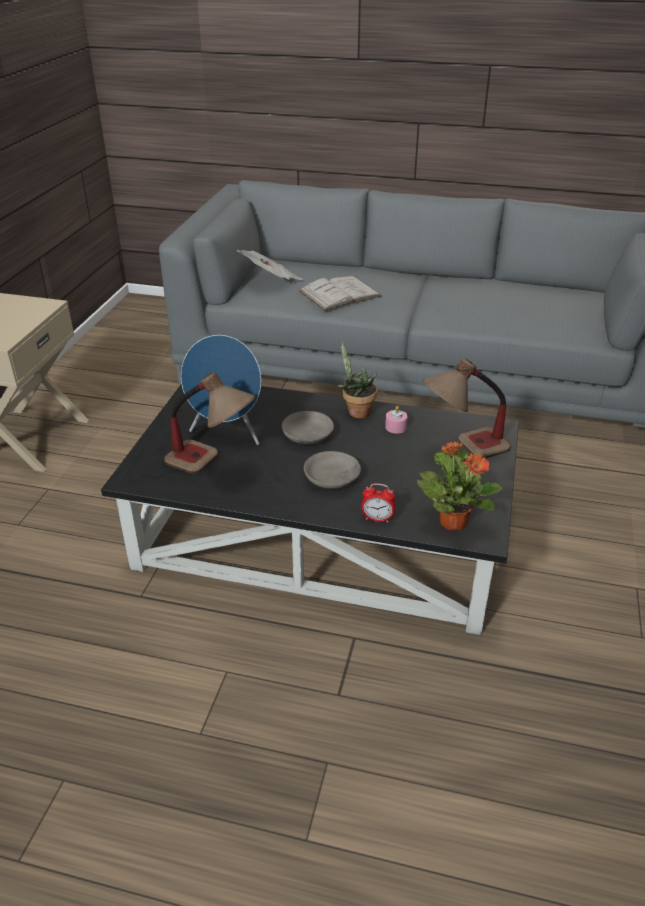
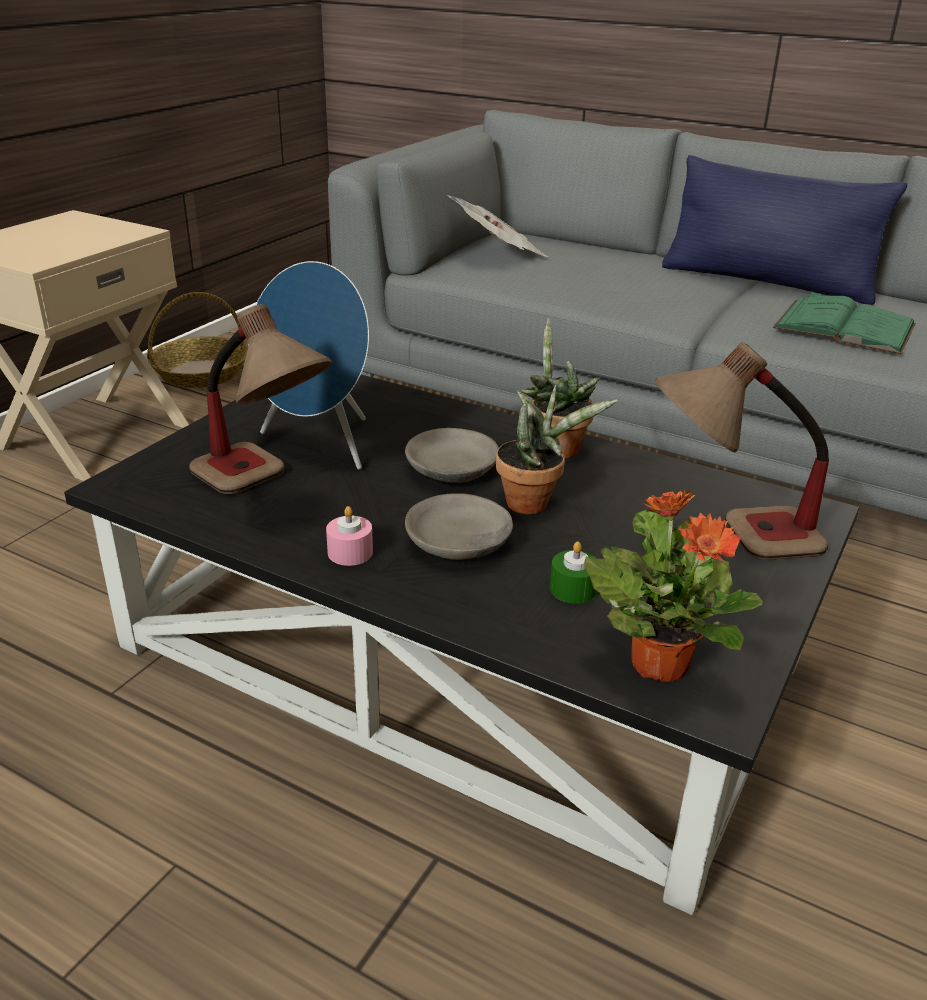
camera: 15 degrees right, 5 degrees down
(74, 380) = (201, 373): none -> basket
(339, 293) = (598, 280): white book -> none
(359, 448) = (533, 502): none -> potted plant
(377, 519) = (508, 628): alarm clock -> none
(395, 427) = (615, 481): pink candle -> pink candle (350, 552)
(399, 492) = (573, 589): none -> green candle
(434, 280) = (766, 282): none -> blue pillow
(486, 308) = (844, 326): none -> green book

